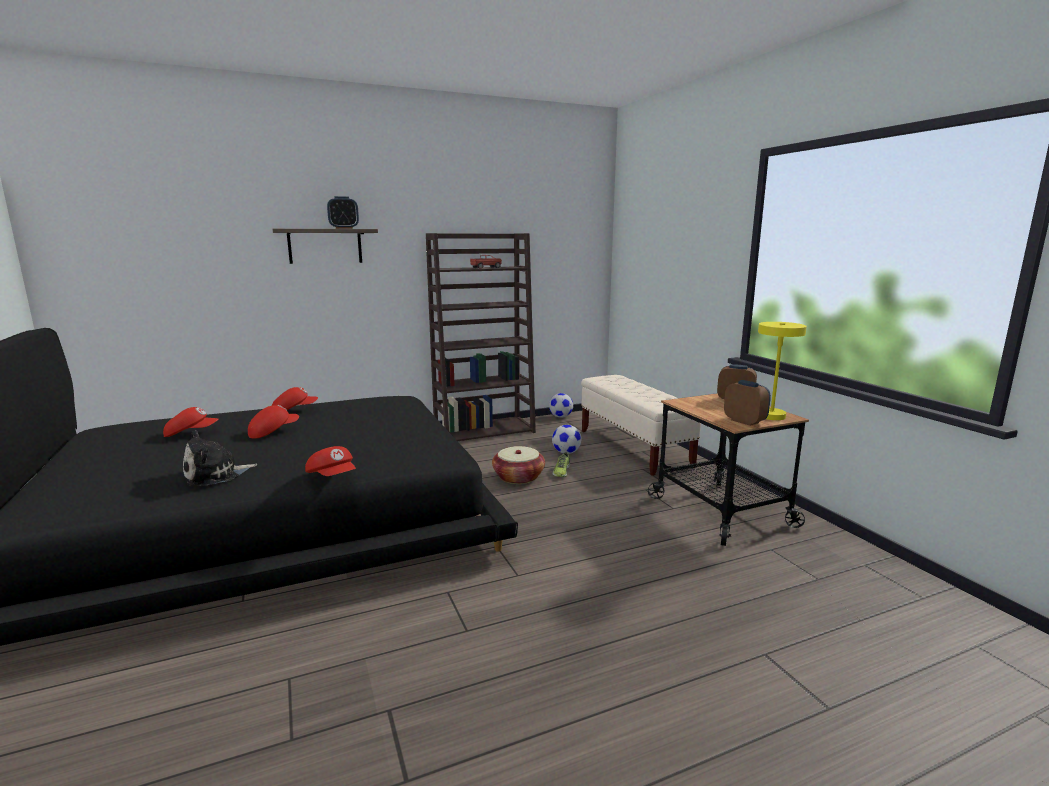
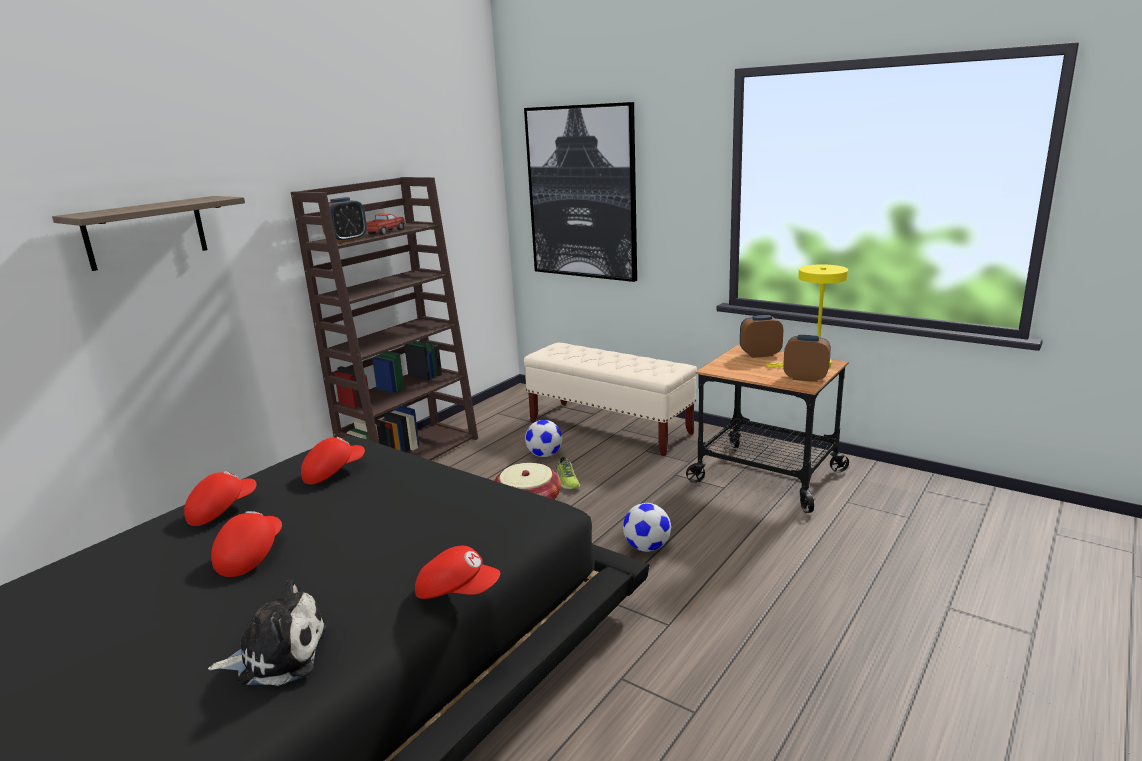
camera: 30 degrees left, 5 degrees up
(191, 433) = (103, 605): red cap -> red cap (333, 472)
(216, 475) = (277, 655): plush toy -> plush toy turned 120 degrees counterclockwise
(344, 228) = (185, 202): alarm clock -> alarm clock (347, 240)
(560, 417) = (483, 409): football -> football (647, 547)
(654, 257) = (582, 193): none -> picture

